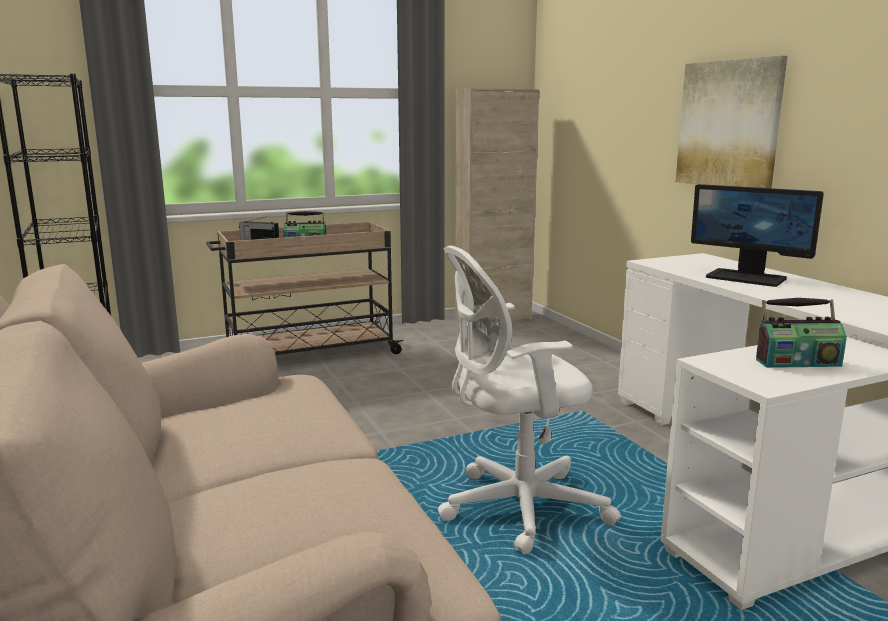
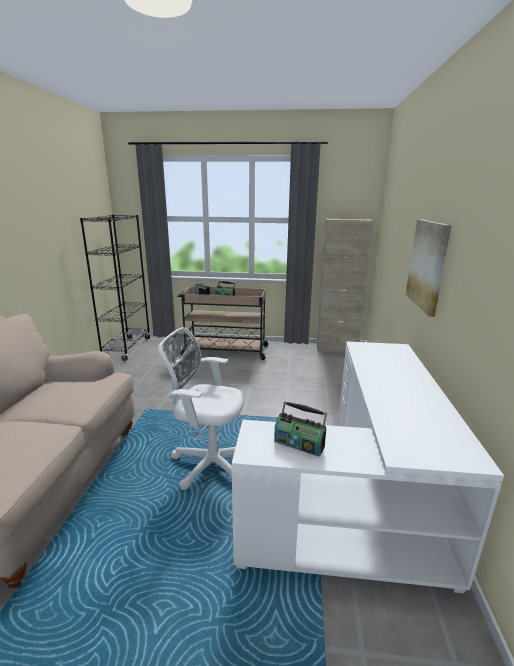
camera: 30 degrees right, 5 degrees up
(747, 278) = (390, 371): monitor -> none

